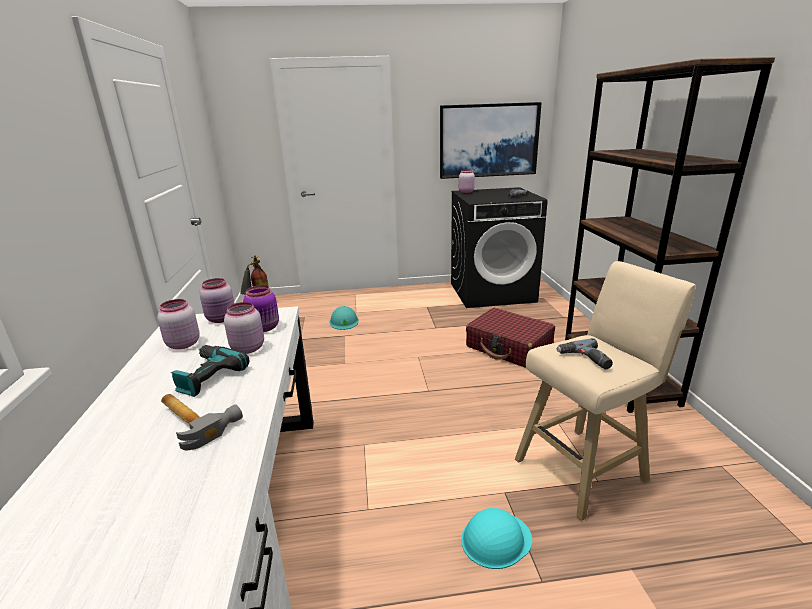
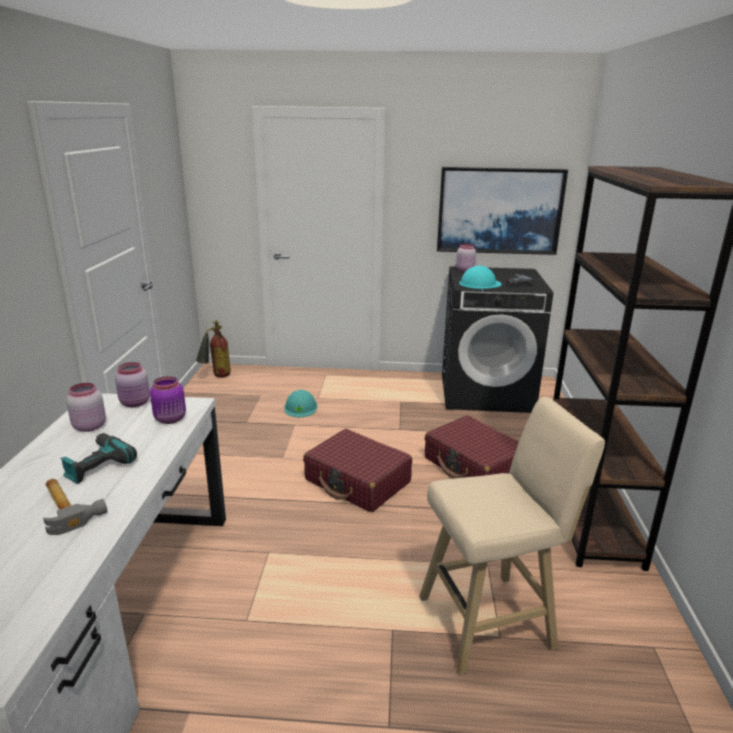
camera: 10 degrees right, 0 degrees up
(248, 348) = (145, 440): pink jar -> none
(418, 373) = (357, 481): none -> red suitcase
(495, 539) = (361, 676): turquoise hard hat -> turquoise hard hat (479, 283)
(584, 359) = (479, 502): power drill -> none

